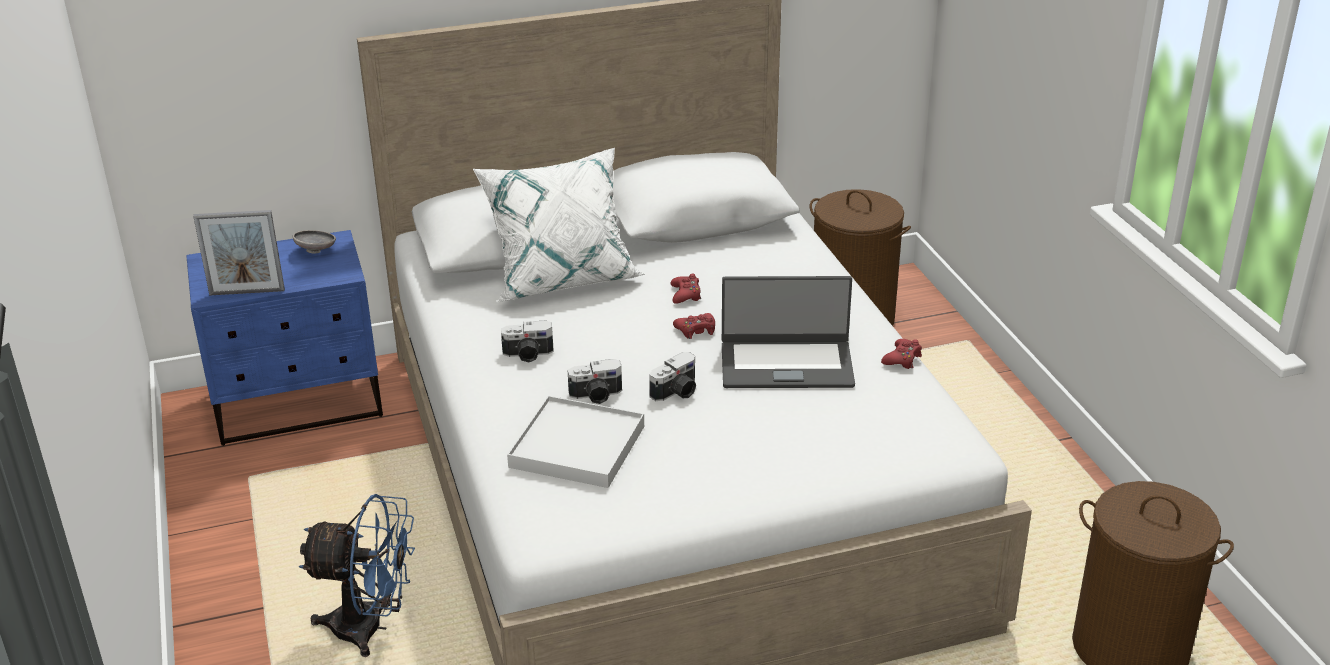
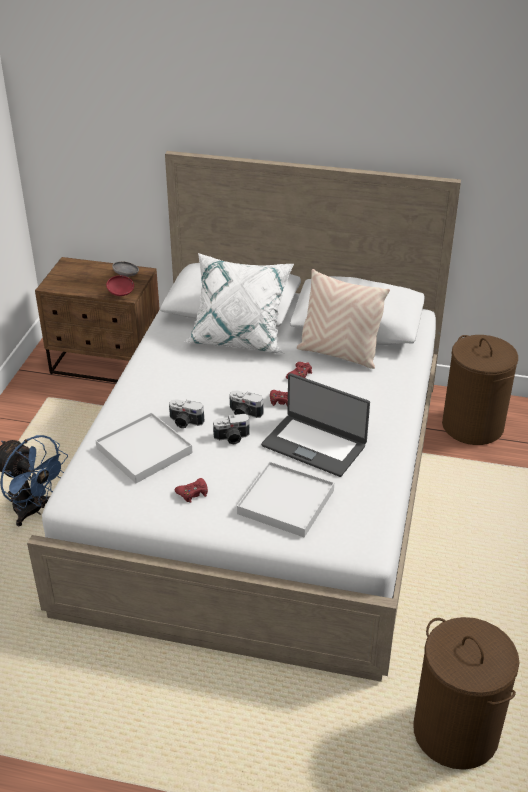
camera: 30 degrees right, 5 degrees up
(247, 292) = (69, 290): picture frame -> none
(299, 404) = (107, 363): blue nightstand -> brown nightstand
(332, 275) = (121, 294): none -> red bowl
(528, 355) = (173, 382): camera -> camera (244, 414)
(709, 256) = (339, 354): none -> beige pillow
(819, 437) = (286, 502): none -> white tray
(902, 359) = (391, 470): red game controller -> red game controller (193, 493)

